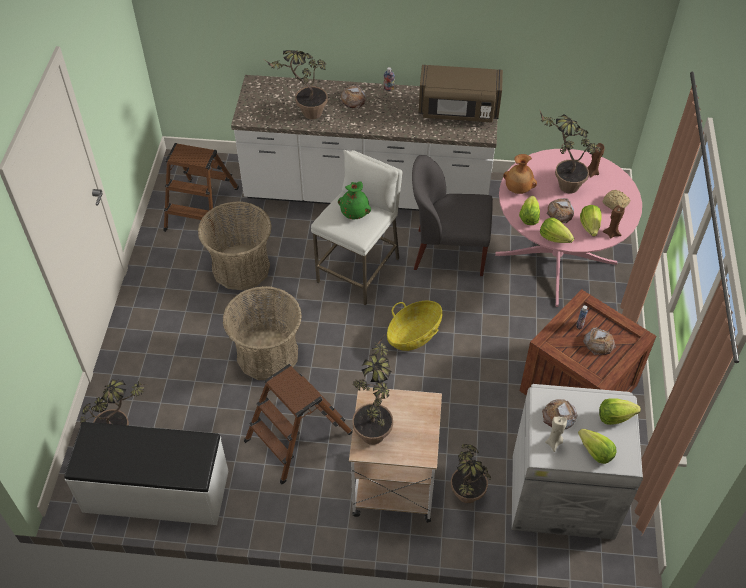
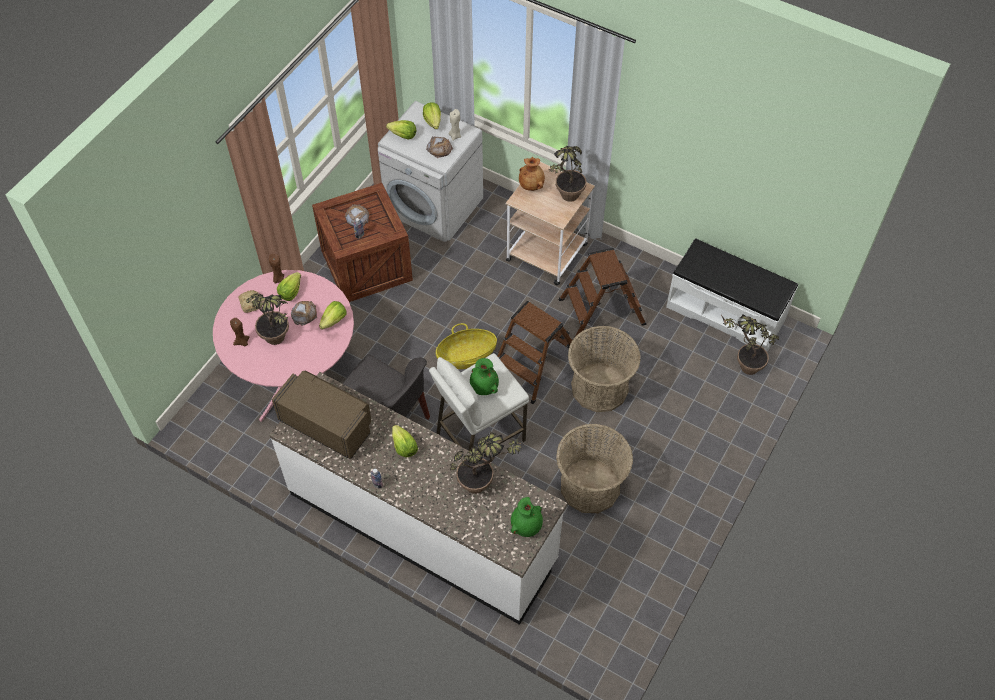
camera: 155 degrees left, 5 degrees up
(202, 208) = (604, 578): brown step ladder -> brown step ladder (535, 363)
(256, 101) = (526, 526): none -> green vase
(353, 99) = (423, 484): bread -> none
(465, 501) = (503, 225): potted plant -> none
(518, 189) = (321, 352): brown vase -> brown vase (531, 185)
(554, 238) = (328, 294): lettuce -> lettuce (404, 447)

